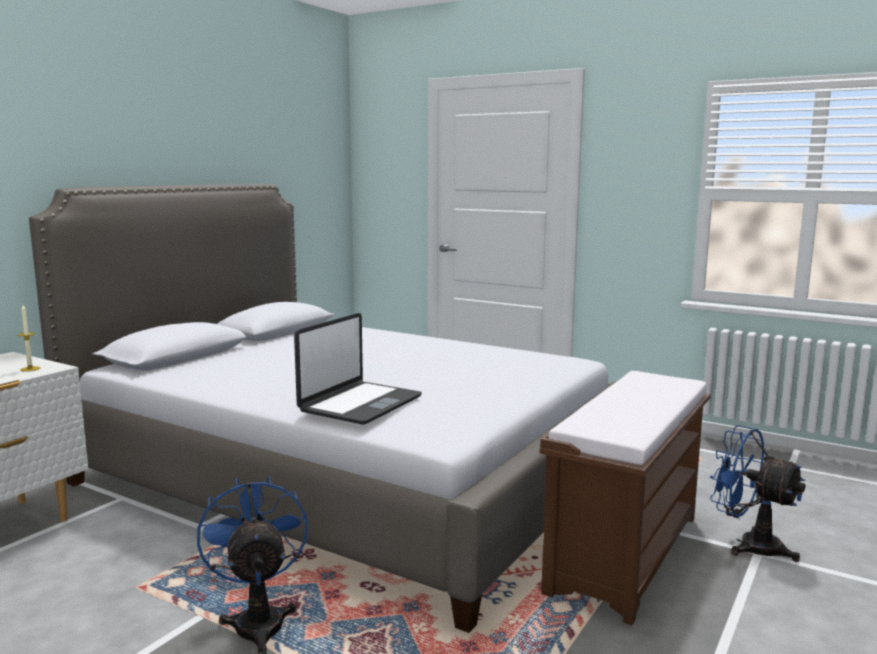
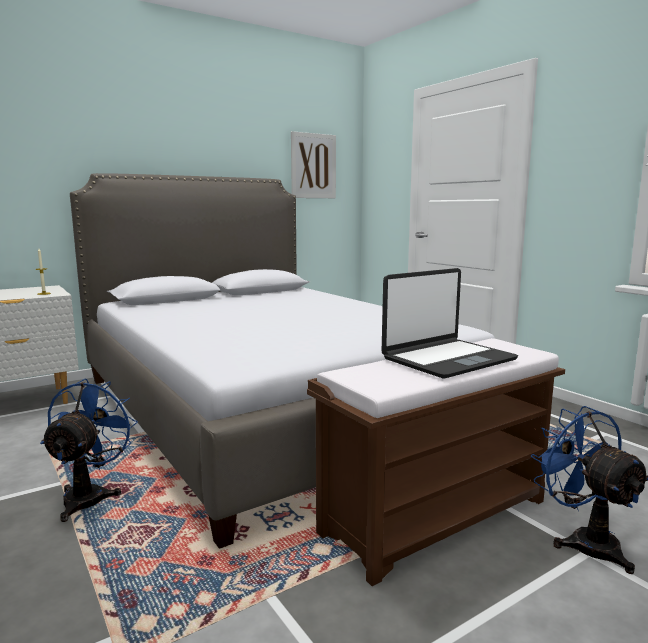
camera: 25 degrees right, 0 degrees up
(303, 164) = (313, 166): none -> picture
(359, 404) = (215, 337): laptop -> laptop (447, 359)

